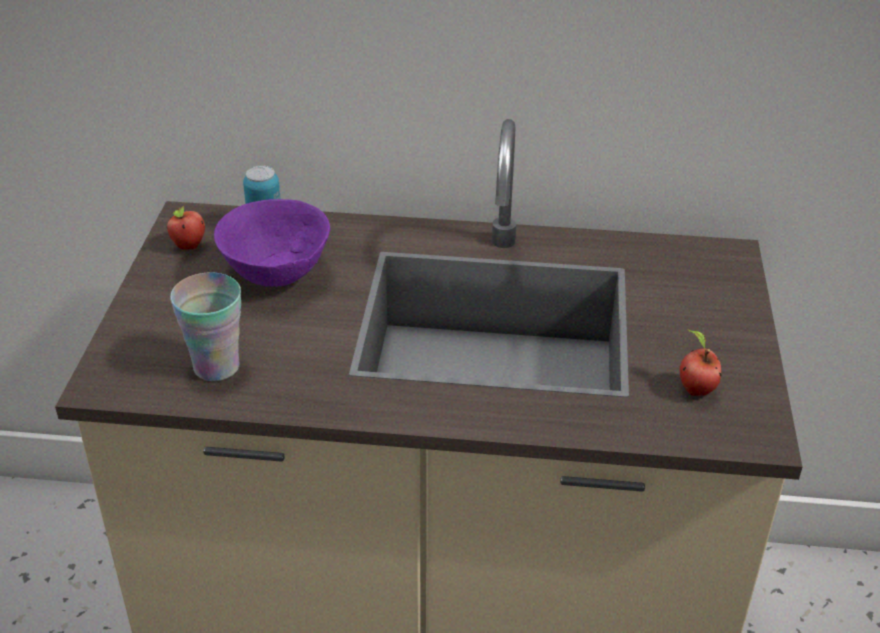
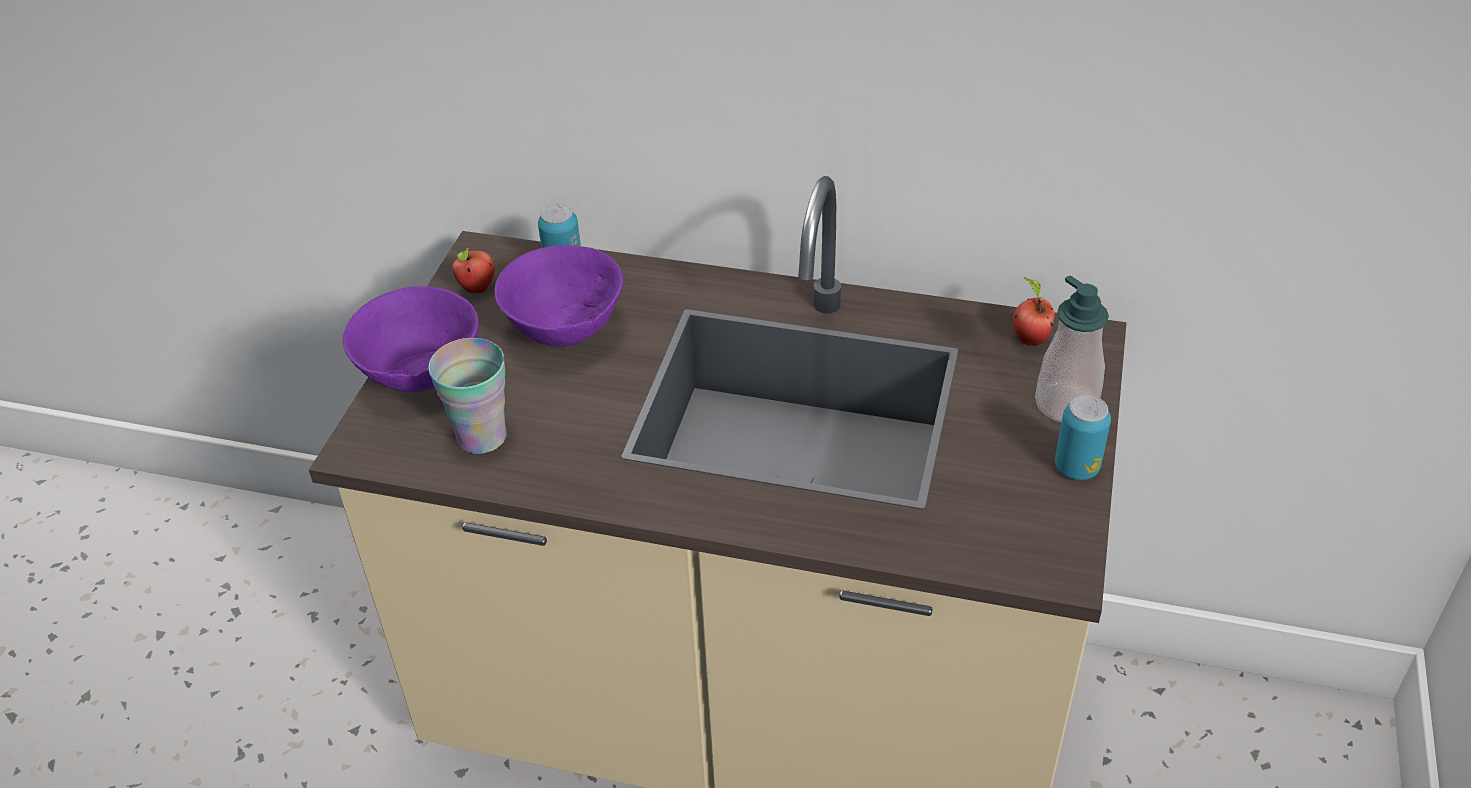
camera: 10 degrees right, 5 degrees up
(150, 321) = (421, 377): none -> purple bowl
(695, 389) = (1002, 506): apple -> apple (1029, 338)
(726, 305) = (1066, 404): none -> soap dispenser
(749, 354) = (1076, 467): none -> can

